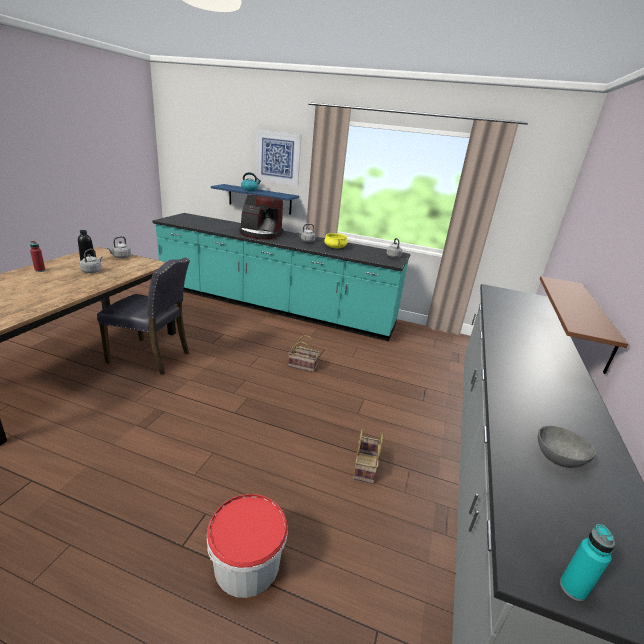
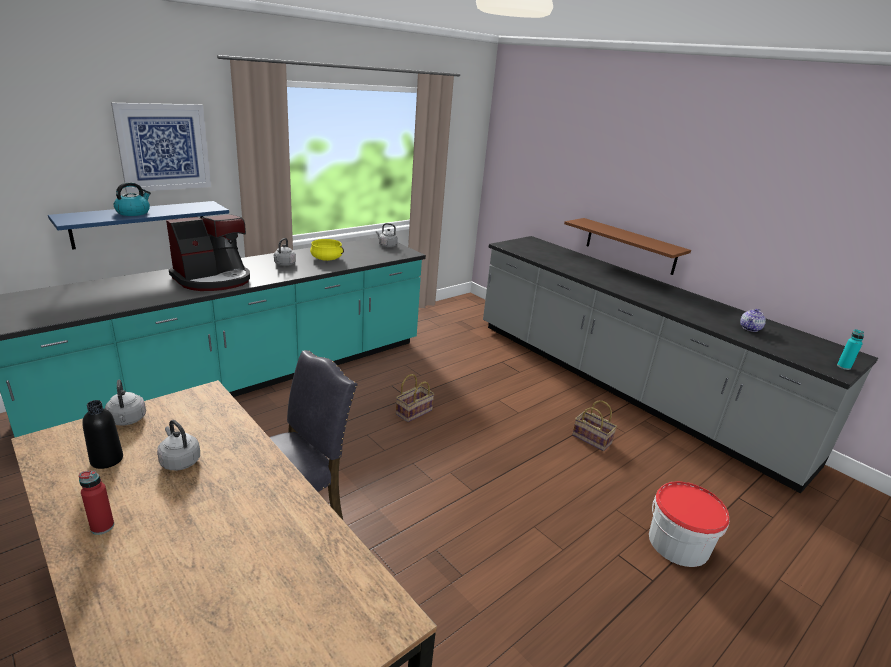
camera: 60 degrees left, 0 degrees up
(558, 460) = (750, 328): grey bowl -> teapot

